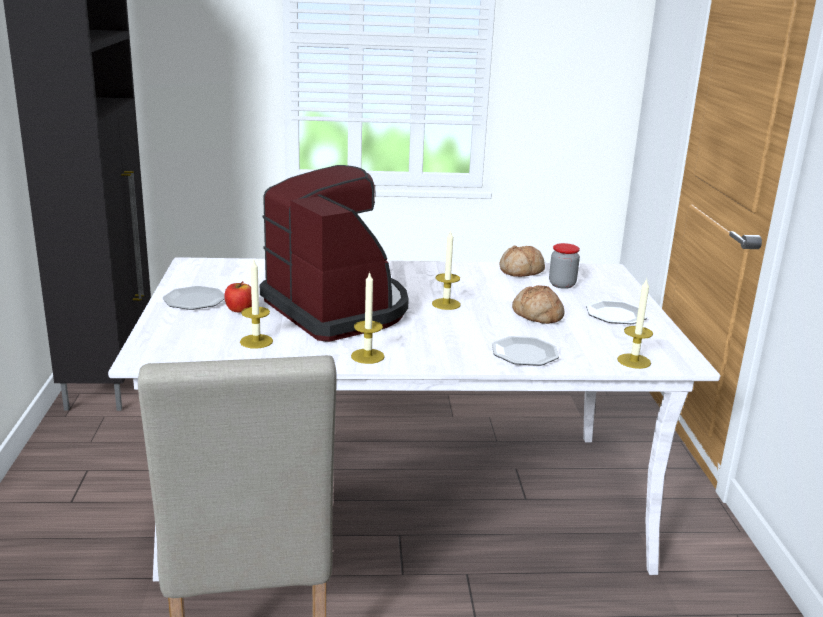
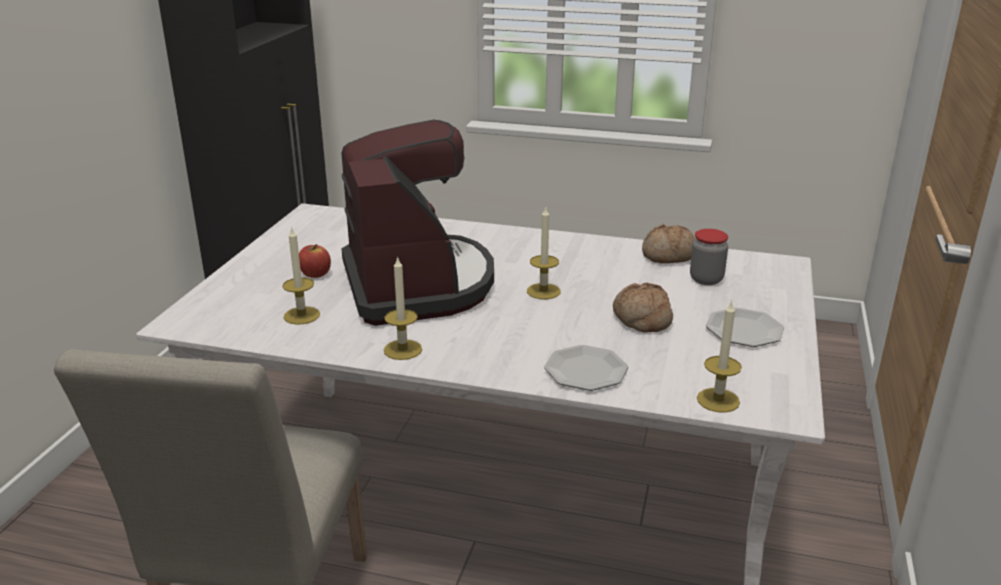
camera: 20 degrees right, 5 degrees up
(195, 300) = (280, 258): plate -> none

